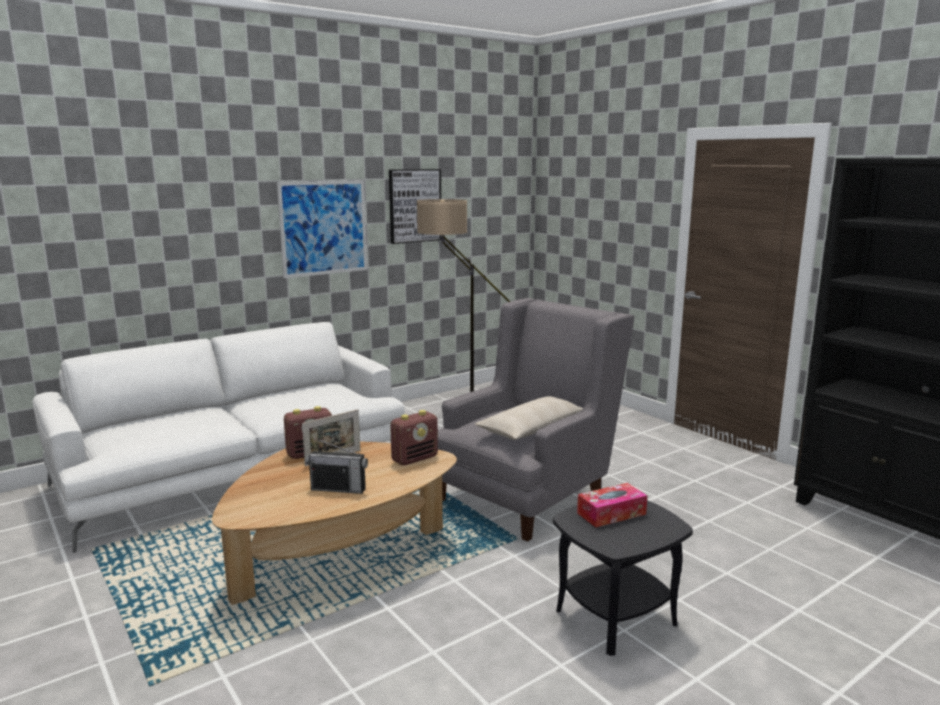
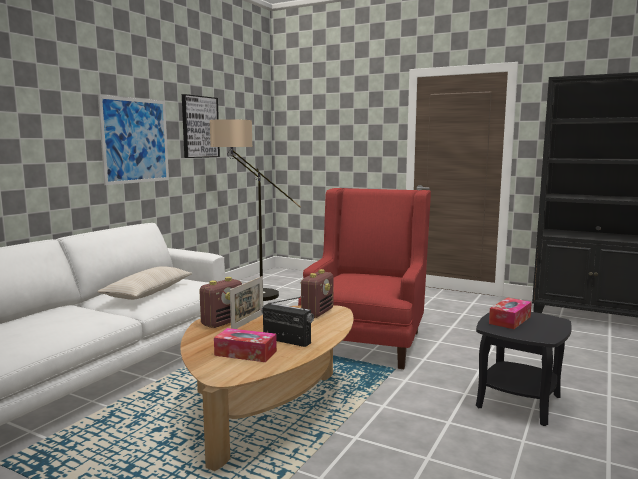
camera: 25 degrees left, 5 degrees down
(284, 495) = (245, 353): none -> tissue box
(338, 489) = (286, 341): radio -> radio turned 135 degrees counterclockwise
(528, 493) = (366, 340): grey armchair -> red armchair
(531, 429) = (380, 282): beige pillow -> beige pillow (148, 292)

